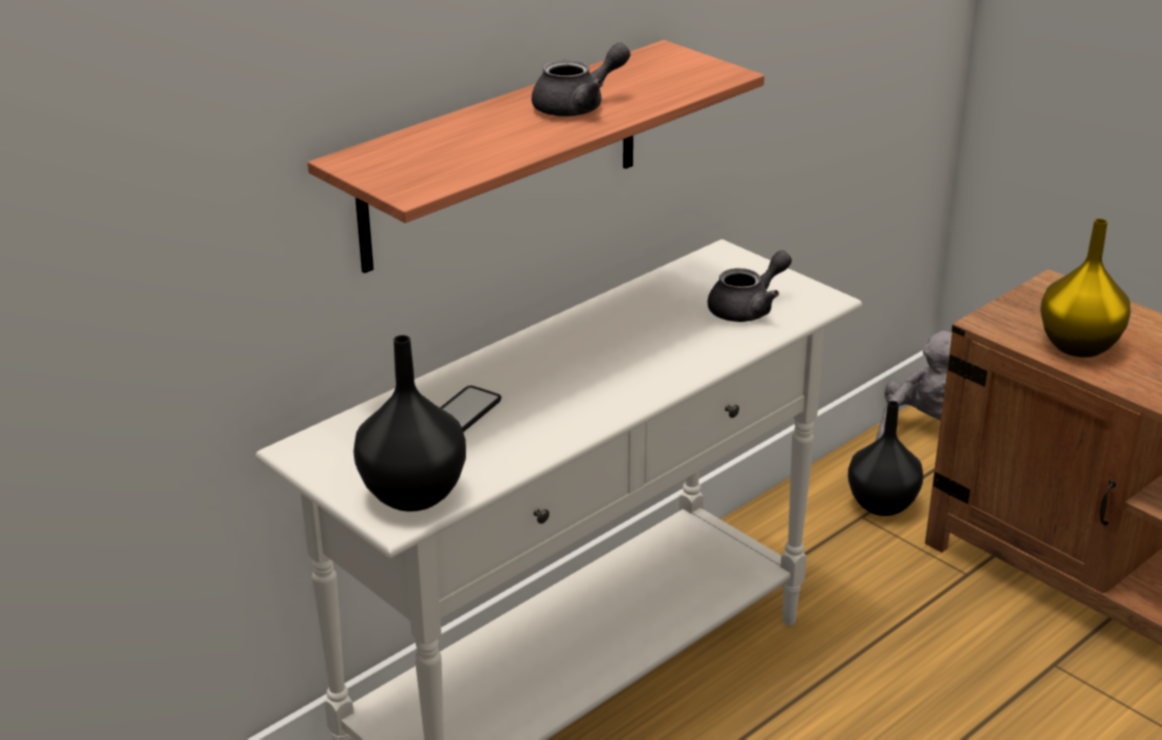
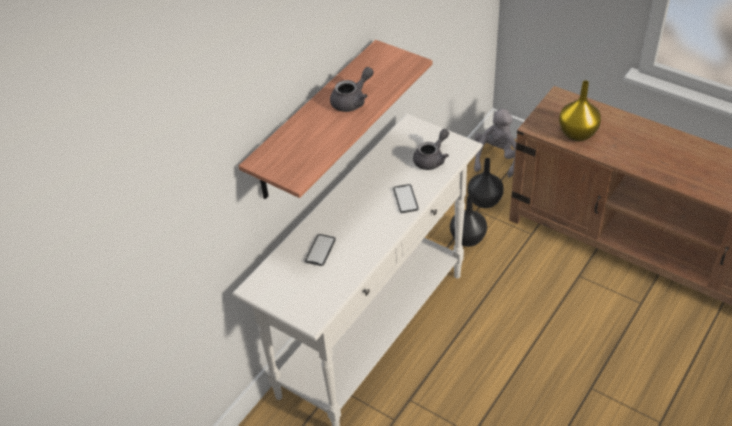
camera: 10 degrees left, 15 degrees up
(411, 495) = (314, 305): black vase -> black vase (467, 239)
(670, 360) = (405, 199): none -> phone

